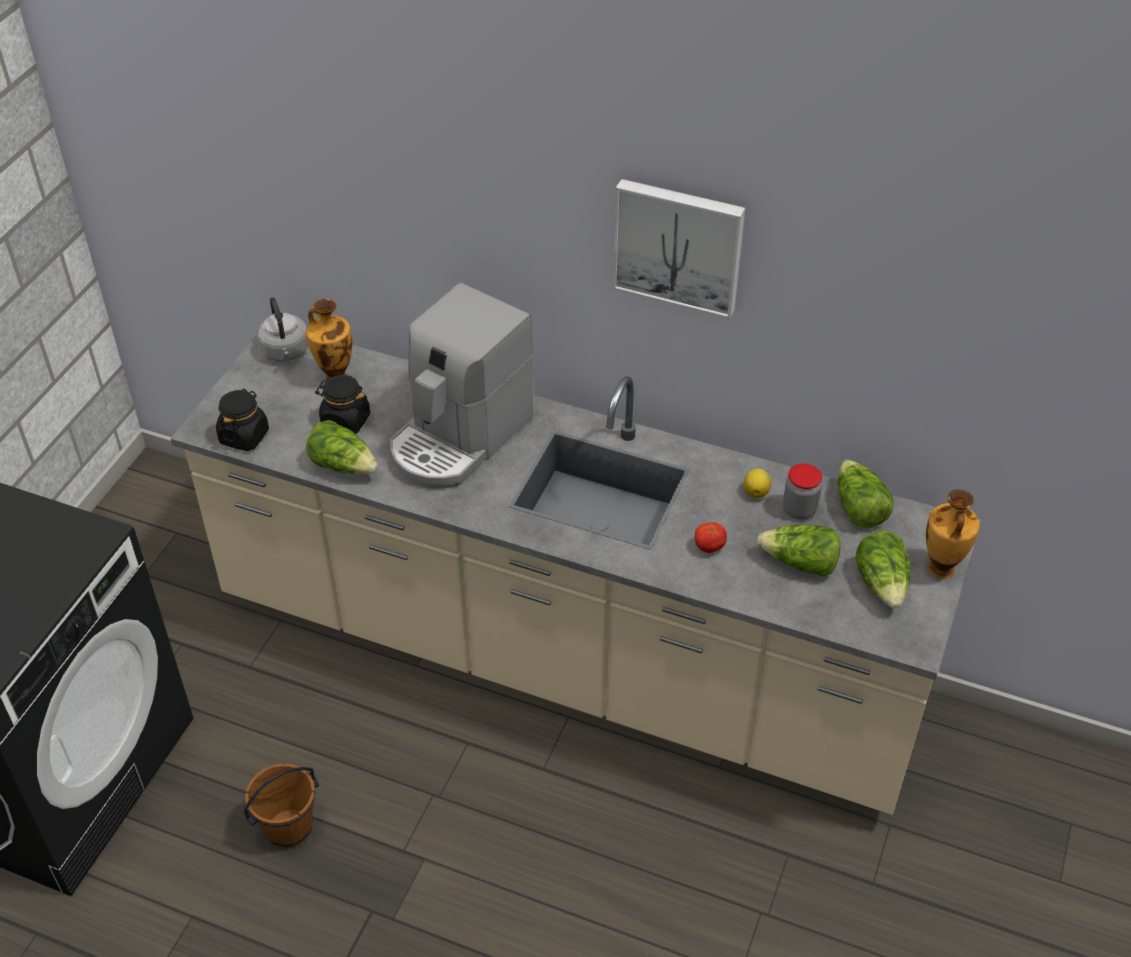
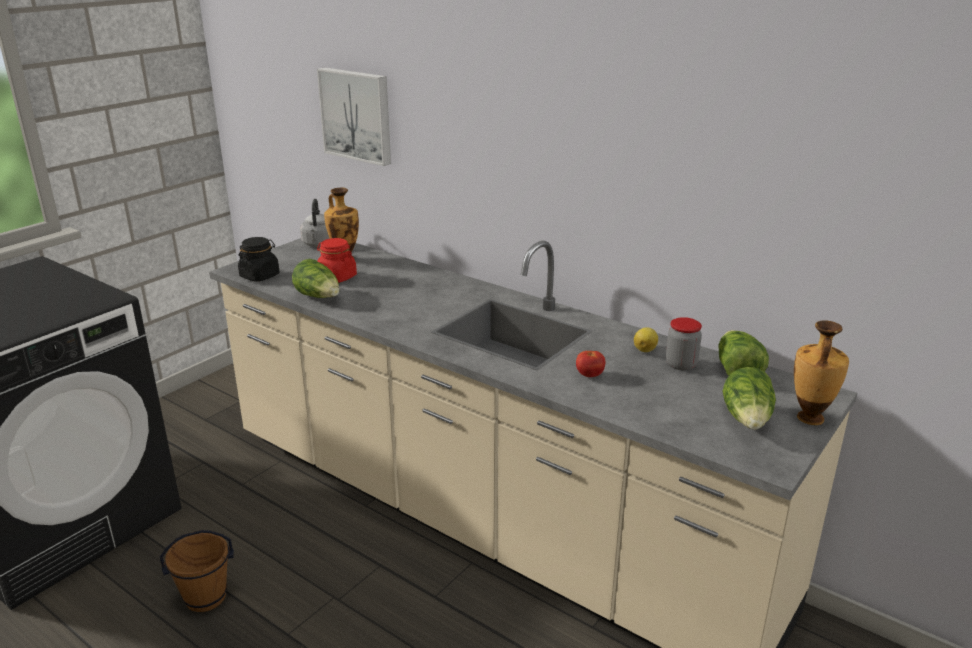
camera: 15 degrees right, 20 degrees down
(345, 421) = (336, 277): black jar -> red jar
(459, 438) = (414, 294): coffee machine -> none
(679, 245) = (594, 119): picture -> picture (357, 115)
(800, 563) = (670, 396): lettuce -> none

